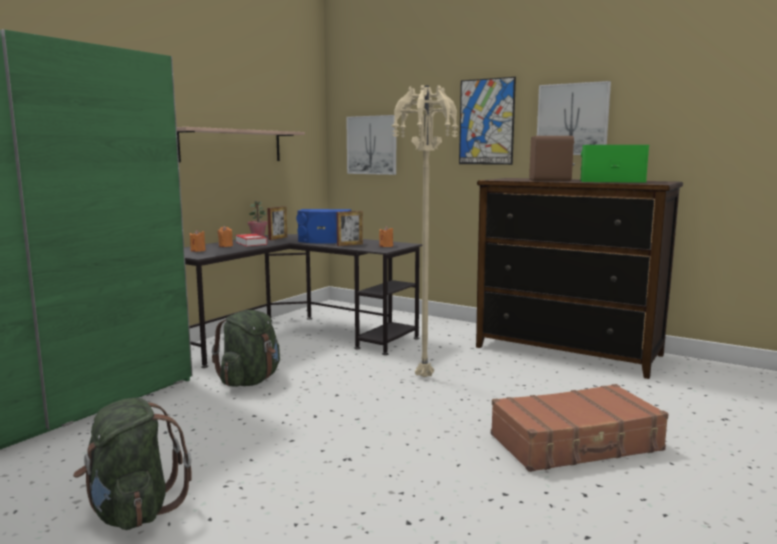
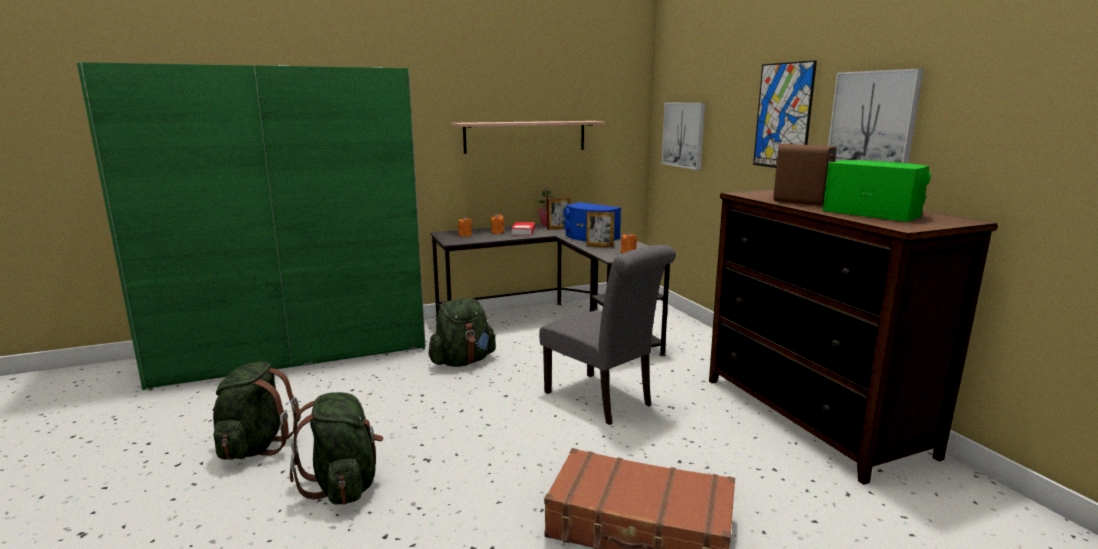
camera: 35 degrees right, 5 degrees up
(301, 504) = (344, 485): none -> green backpack
(422, 377) = (603, 400): beige floor lamp -> grey chair

